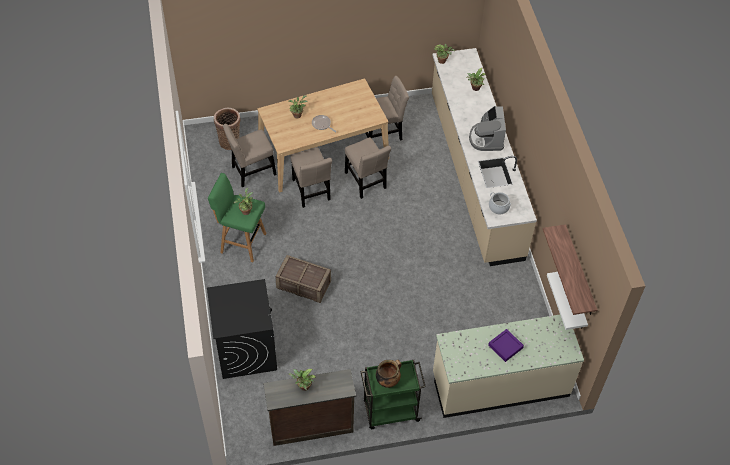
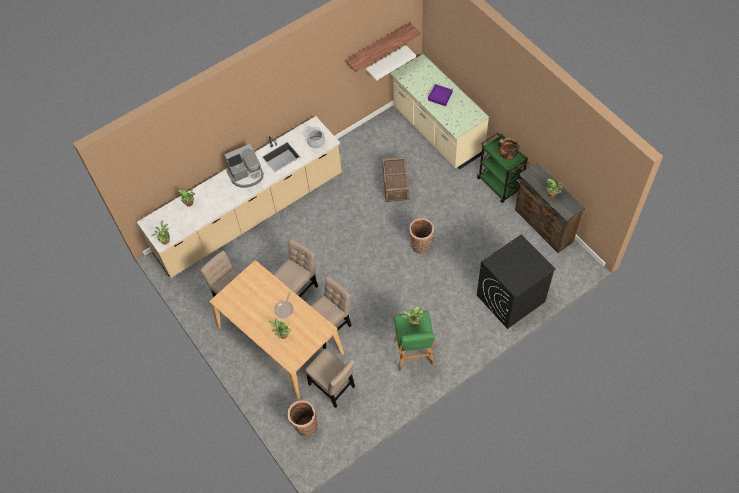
camera: 110 degrees left, 5 degrees up
(303, 285) = (429, 287): crate -> crate (396, 185)
(354, 299) = (421, 246): none -> basket

